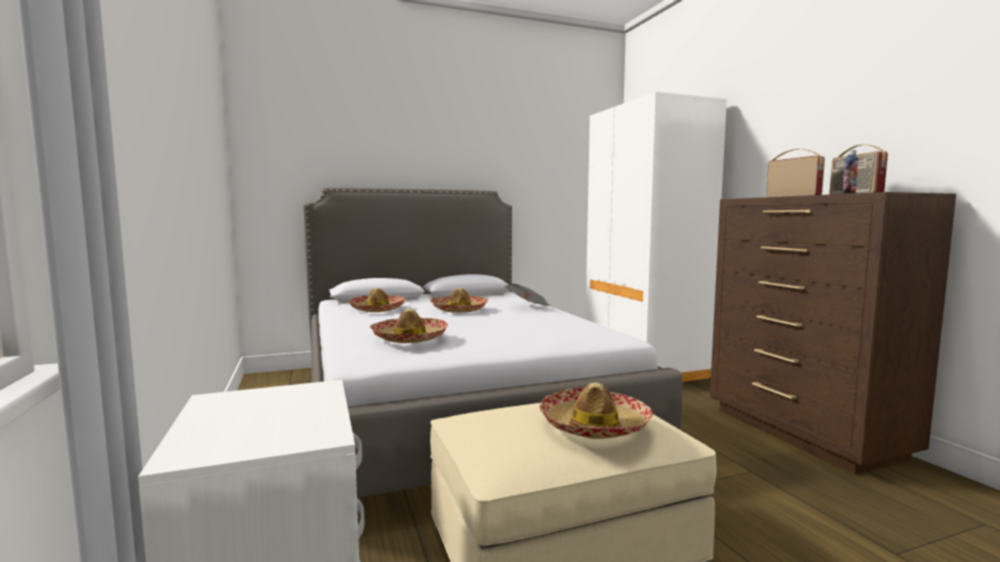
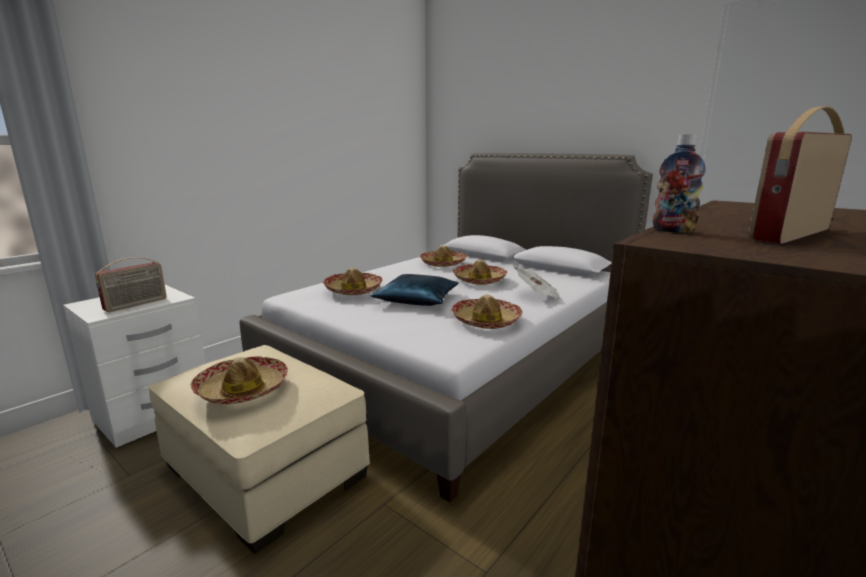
camera: 60 degrees right, 10 degrees up
(478, 329) = (418, 300): none -> blue pillow
(566, 323) = (486, 321): none -> hat
(793, 196) = (730, 215): radio -> radio (136, 304)

